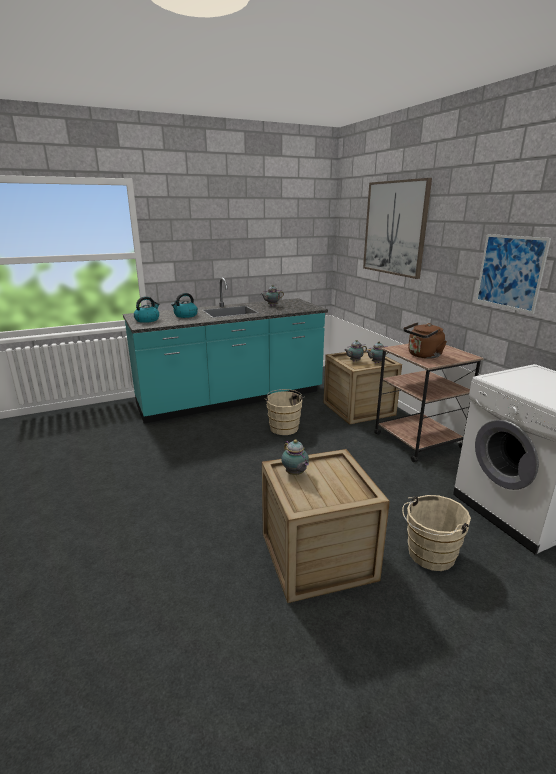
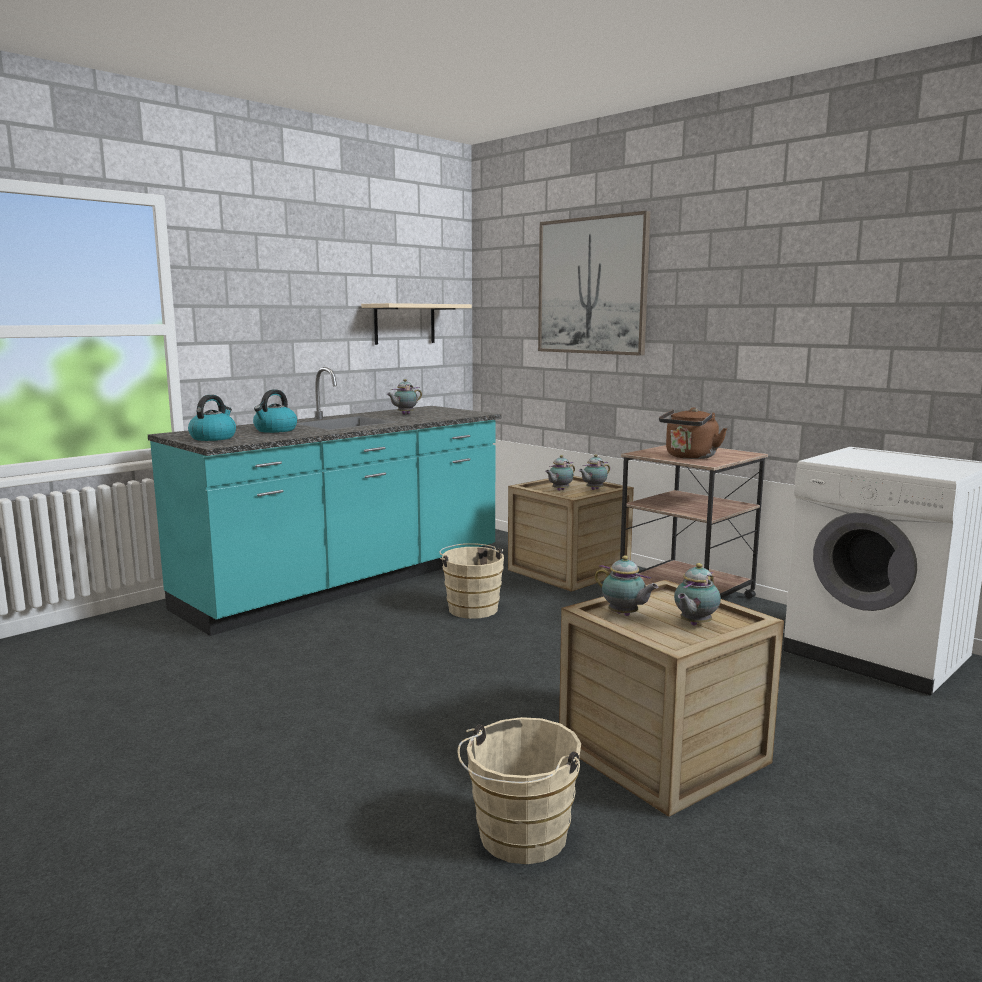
camera: 20 degrees left, 10 degrees down
(285, 247) = (404, 324): none -> beige shelf
(330, 491) = (694, 624): none -> teapot
(428, 555) = (808, 722): beige bucket -> beige bucket (518, 839)
(510, 272) = (792, 329): picture -> none

